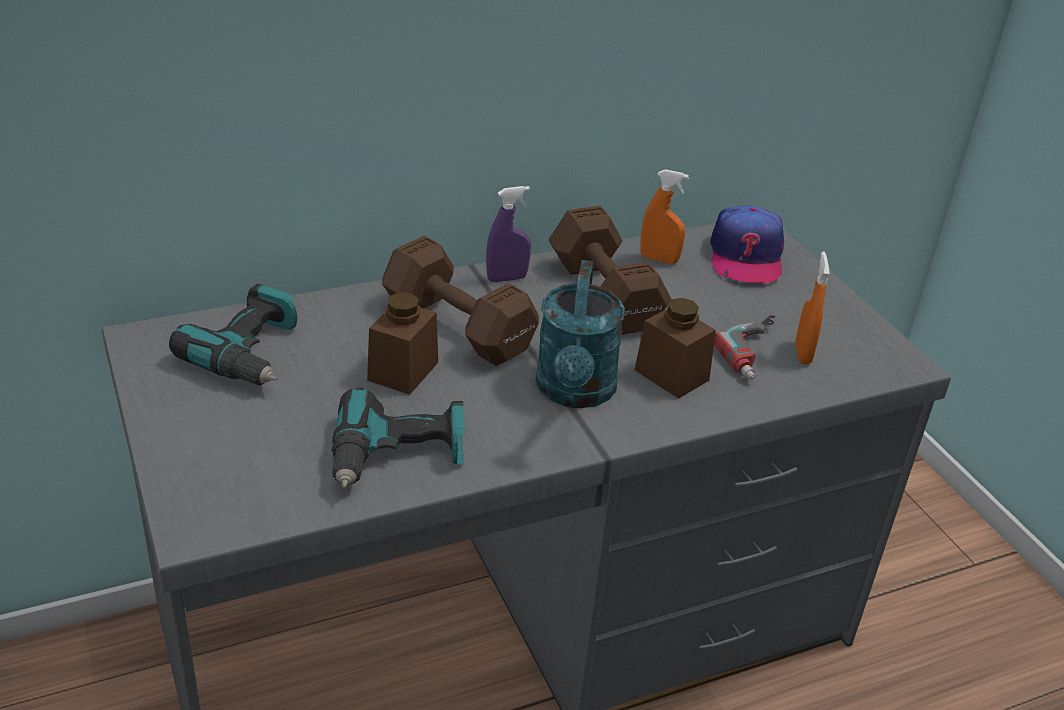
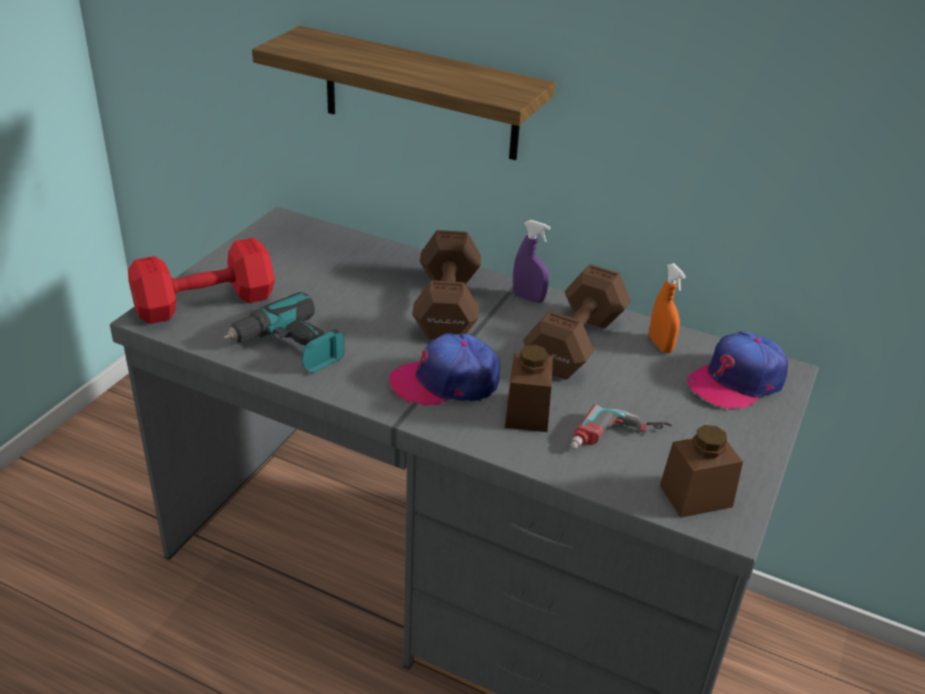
camera: 50 degrees right, 0 degrees up
(231, 471) = (208, 303): none -> red dumbbell
(252, 353) = (317, 256): power drill -> none
(310, 94) = (420, 94): none -> shelf
(403, 371) = (373, 310): brown jar -> brown jar (695, 496)
(575, 392) = (446, 381): turquoise watering can -> cap
(803, 353) = (653, 463): orange spray bottle -> none

